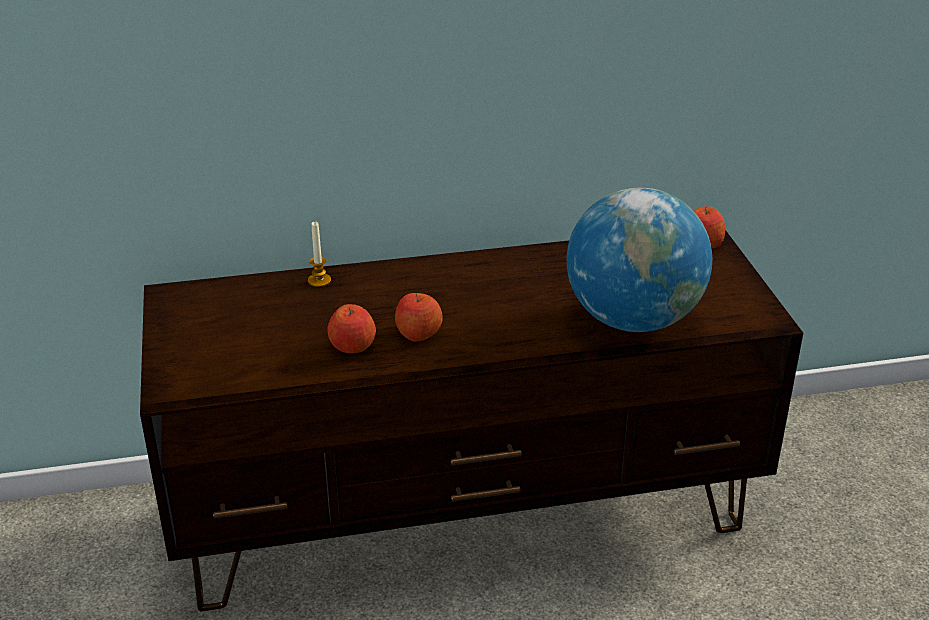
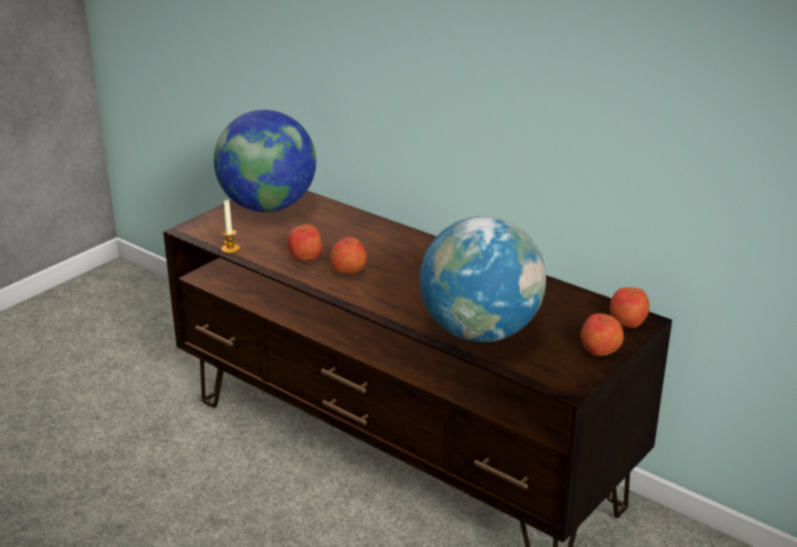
camera: 50 degrees right, 5 degrees down
(202, 319) = (268, 207): none -> globe
(319, 281) = (355, 219): candle -> candle (230, 249)
(730, 277) = (600, 349): none -> apple

